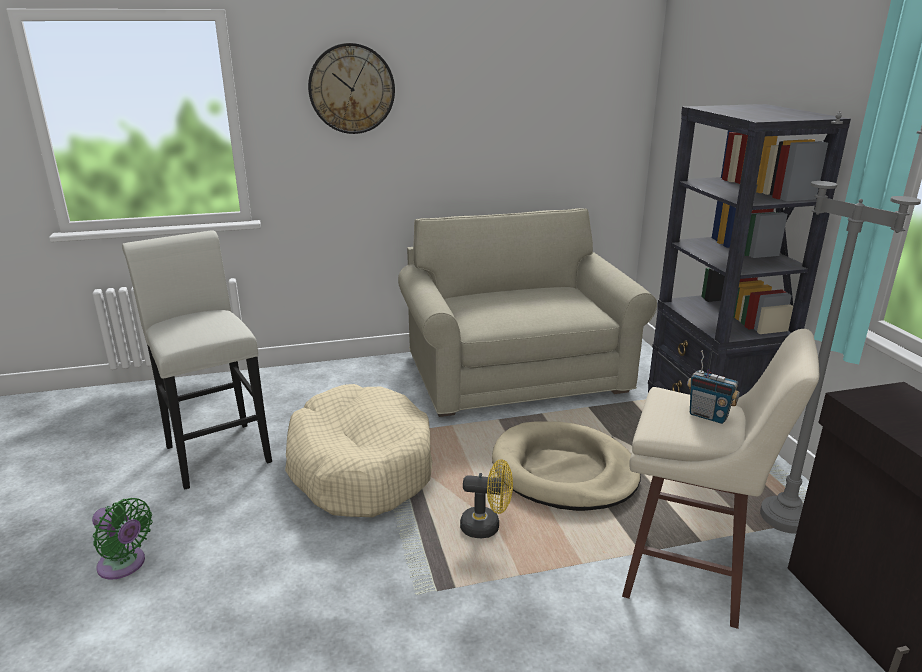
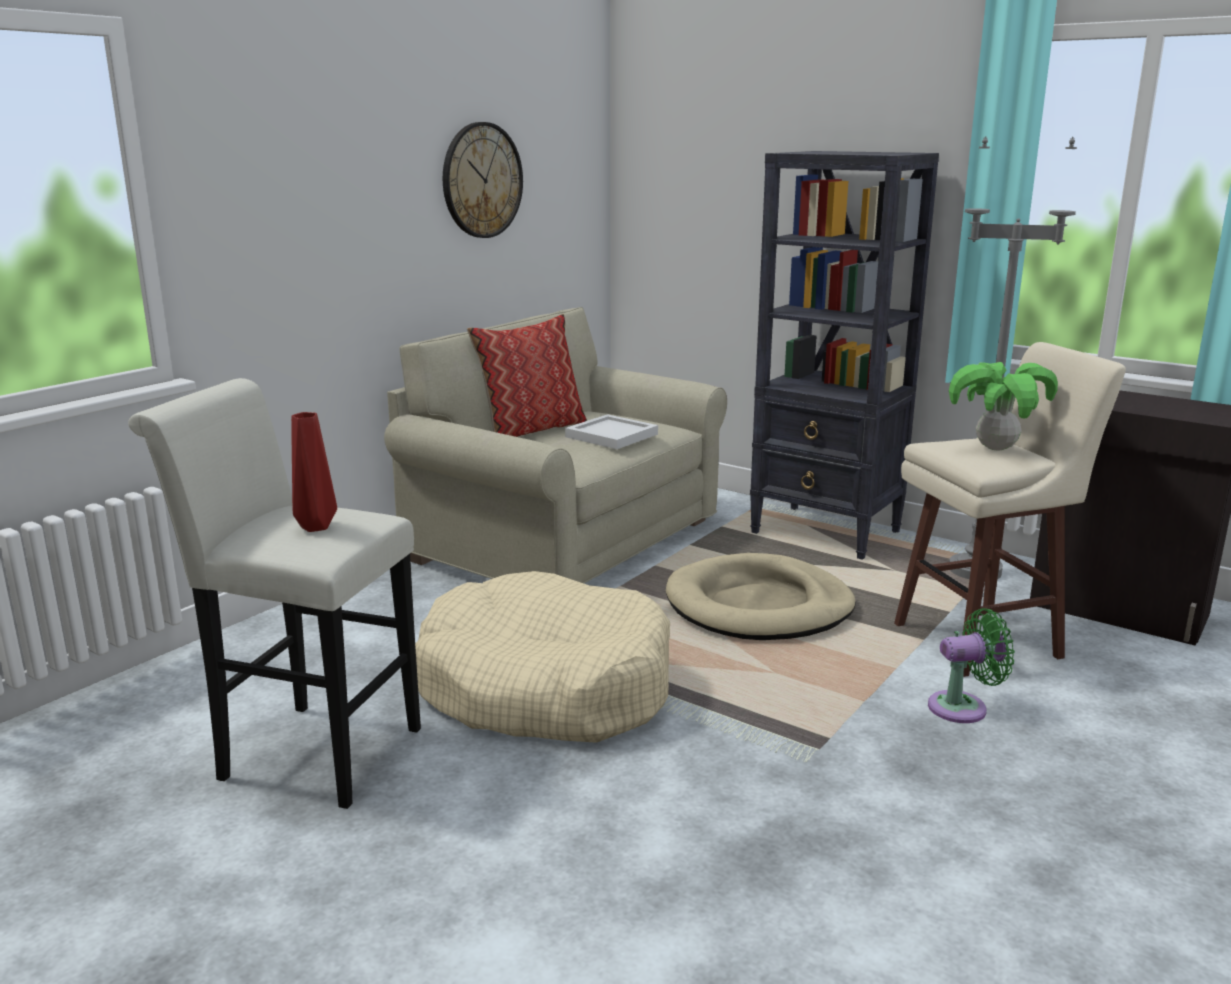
camera: 40 degrees left, 5 degrees down
(124, 565) = (420, 920): green fan -> green fan (963, 707)
(197, 327) = (318, 527): none -> red vase
(351, 89) = (303, 153): wall clock -> wall clock (482, 180)
(487, 526) = (770, 679): yellow fan -> none
(498, 292) = (531, 429): none -> pillow
(537, 310) = (611, 435): none -> white tray
(708, 416) = (995, 448): radio -> potted plant

